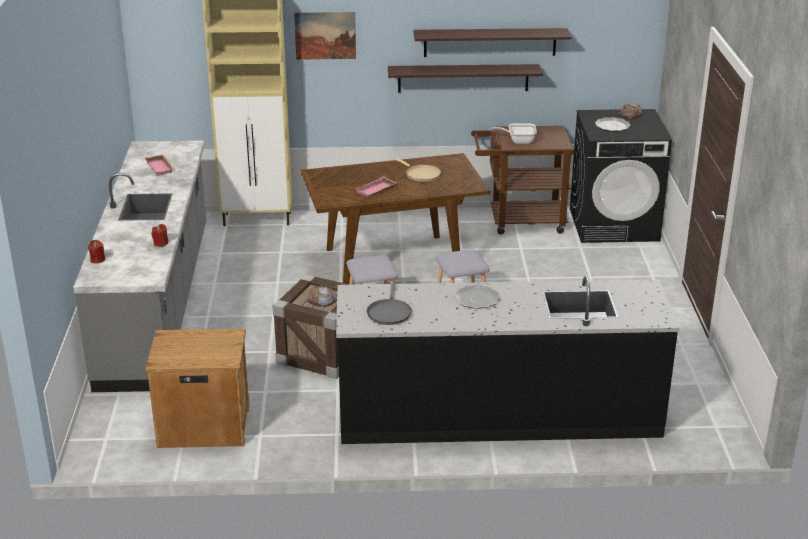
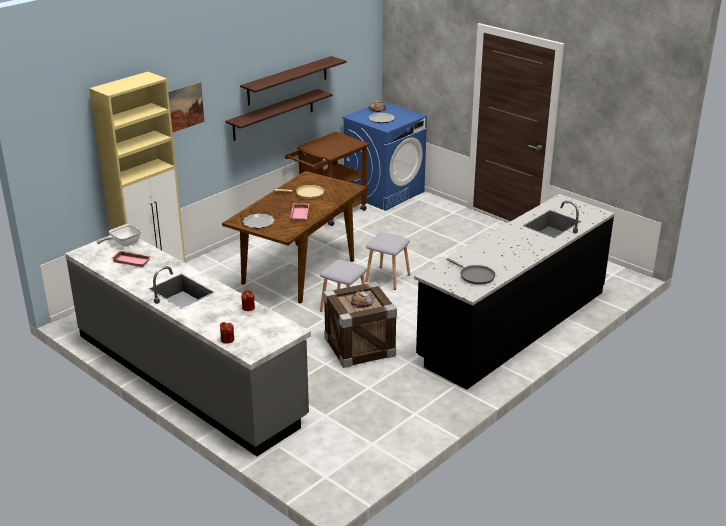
camera: 45 degrees left, 0 degrees up
(202, 425) = (370, 429): brown nightstand -> none
(477, 299) = (501, 245): plate -> plate (258, 222)
(518, 141) = (329, 150): frying pan -> frying pan (123, 244)
(614, 224) = (384, 192): black washing machine -> blue washing machine

